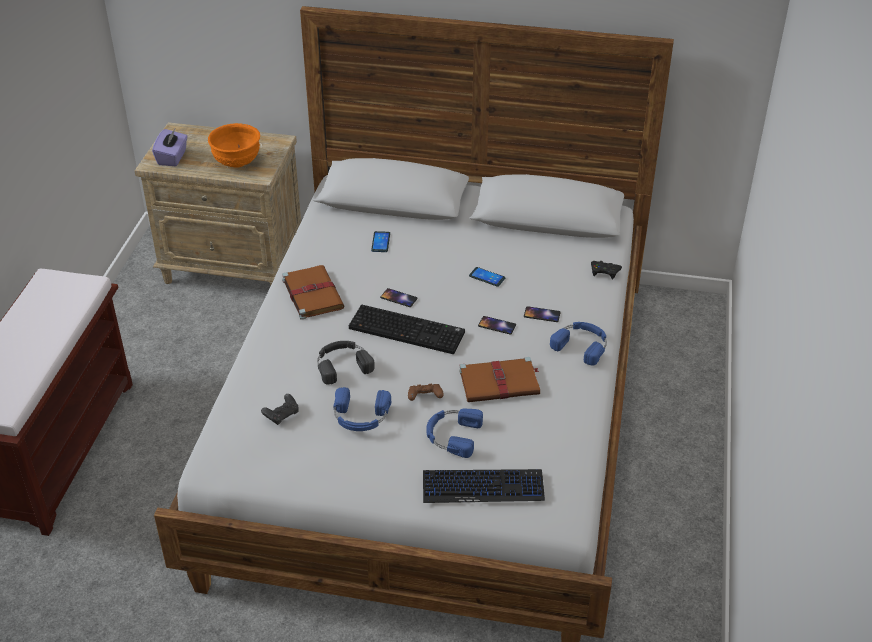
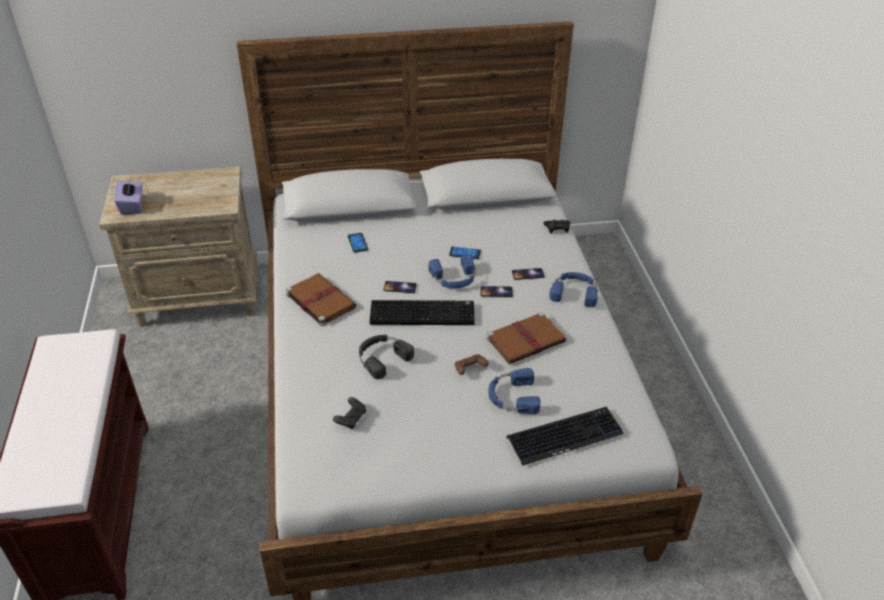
camera: 20 degrees left, 0 degrees up
(236, 163) = (197, 199): orange bowl -> none
(360, 416) = (424, 401): blue headphones -> blue headphones (454, 278)

